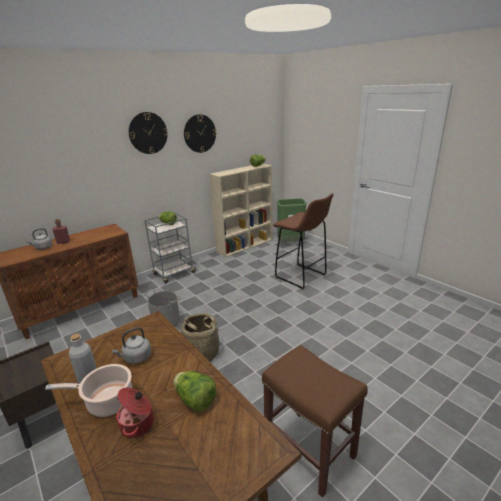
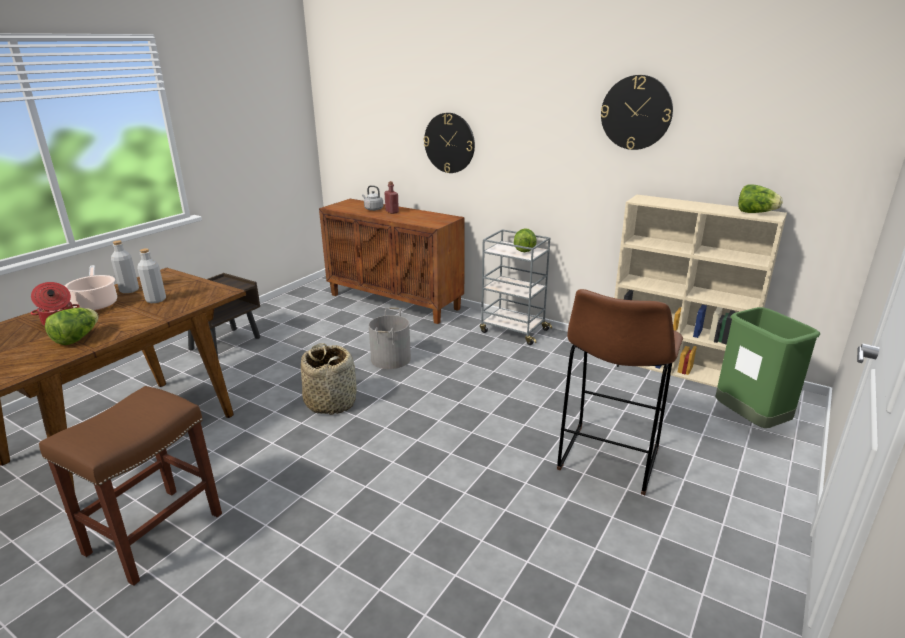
camera: 70 degrees right, 0 degrees up
(136, 358) = (156, 300): grey kettle -> grey bottle
(148, 133) = (540, 96): wall clock -> wall clock (449, 143)

